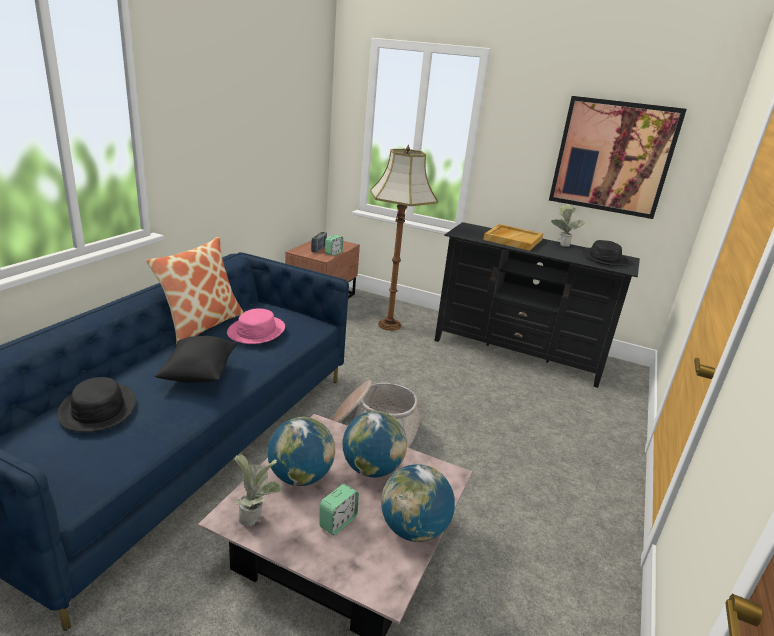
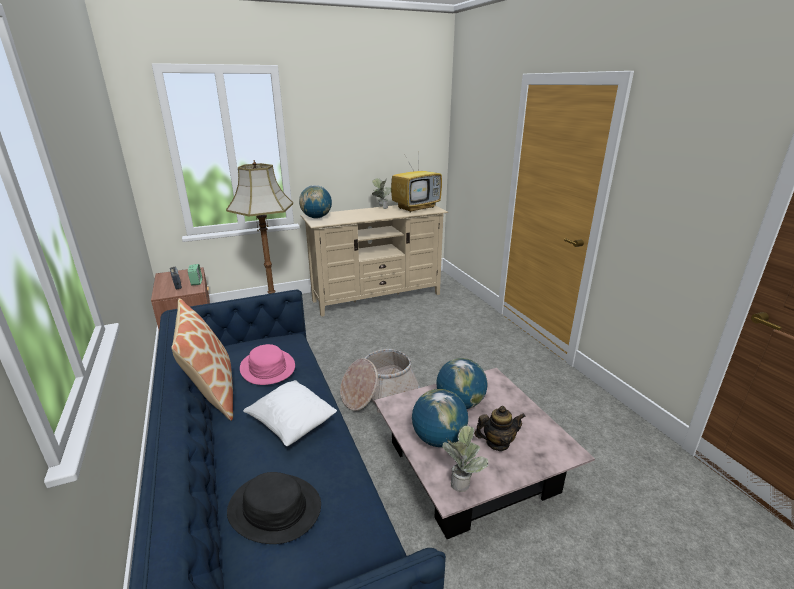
camera: 45 degrees left, 0 degrees up
(199, 374) = (292, 424): black pillow -> white pillow
(338, 522) = (497, 443): alarm clock -> teapot
(413, 529) = (527, 415): globe -> globe (316, 217)
(512, 239) = (354, 215): beige tray -> none
(517, 353) = (377, 297): black tv stand -> beige tv stand
(604, 258) = (416, 208): black hat -> television
(613, 157) = (389, 137): picture -> none

